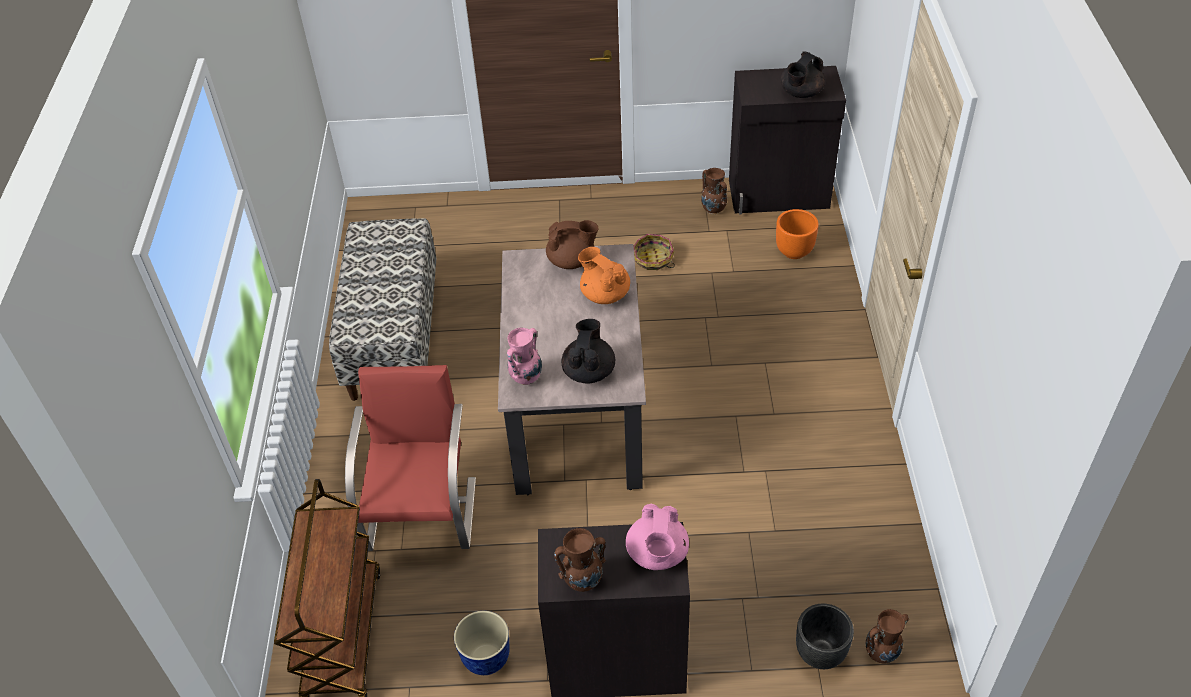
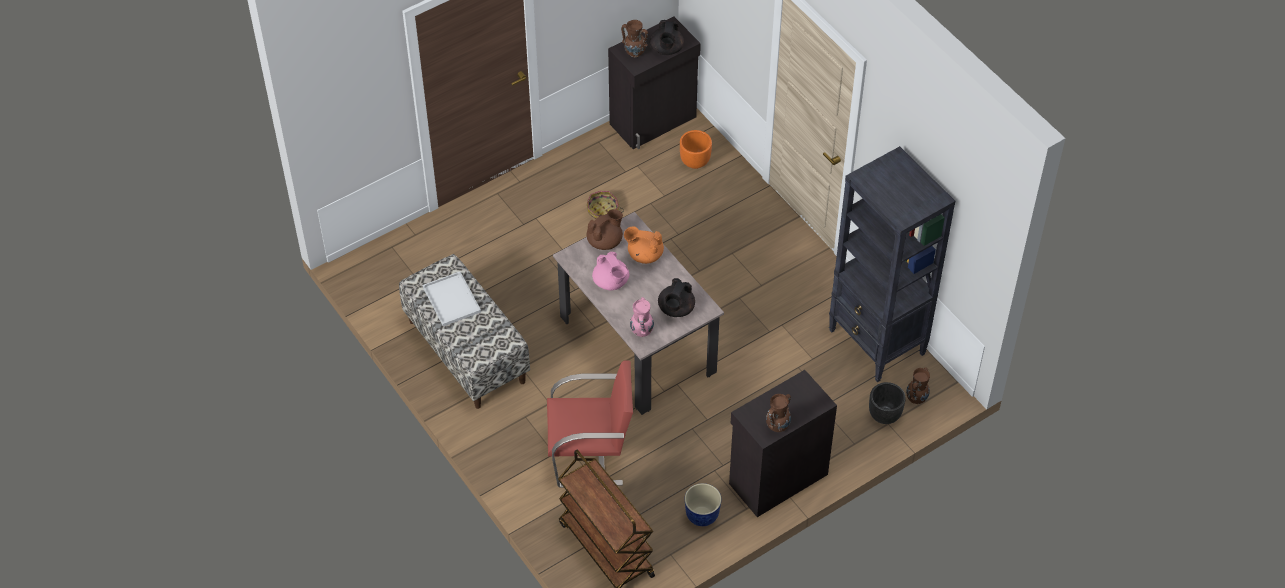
camera: 35 degrees left, 5 degrees up
(381, 260) = (450, 299): none -> white tray
(422, 512) = (591, 455): red chair -> red chair turned 120 degrees clockwise
(589, 371) = (676, 309): black teapot -> black teapot turned 135 degrees counterclockwise
(657, 554) = (805, 393): pink teapot -> pink teapot (611, 282)
(713, 209) = (616, 153): brown vase -> brown vase (634, 53)
(875, 552) = (877, 343): none -> black bookcase

